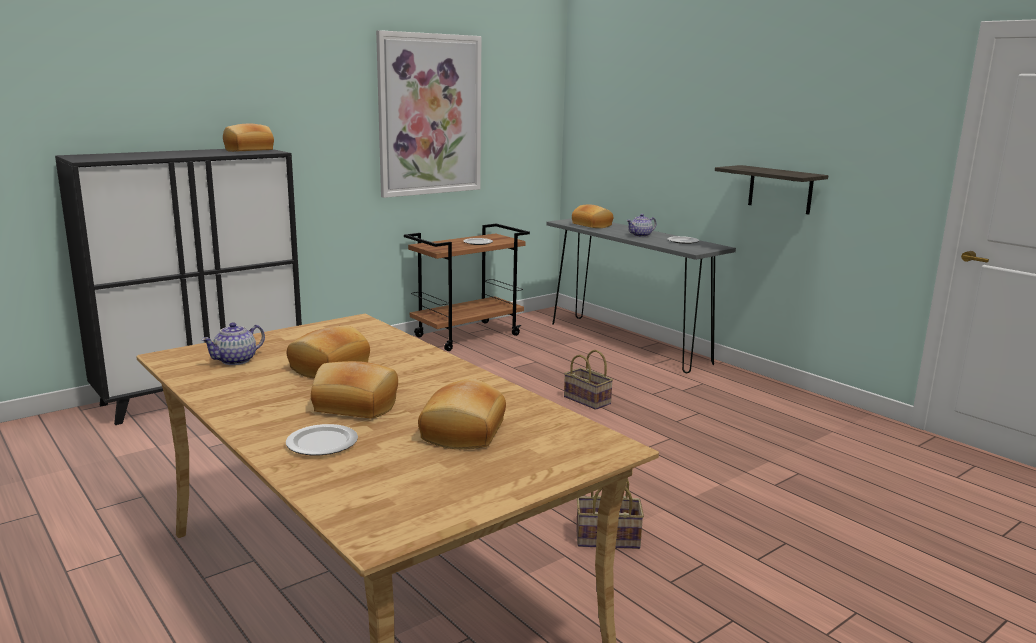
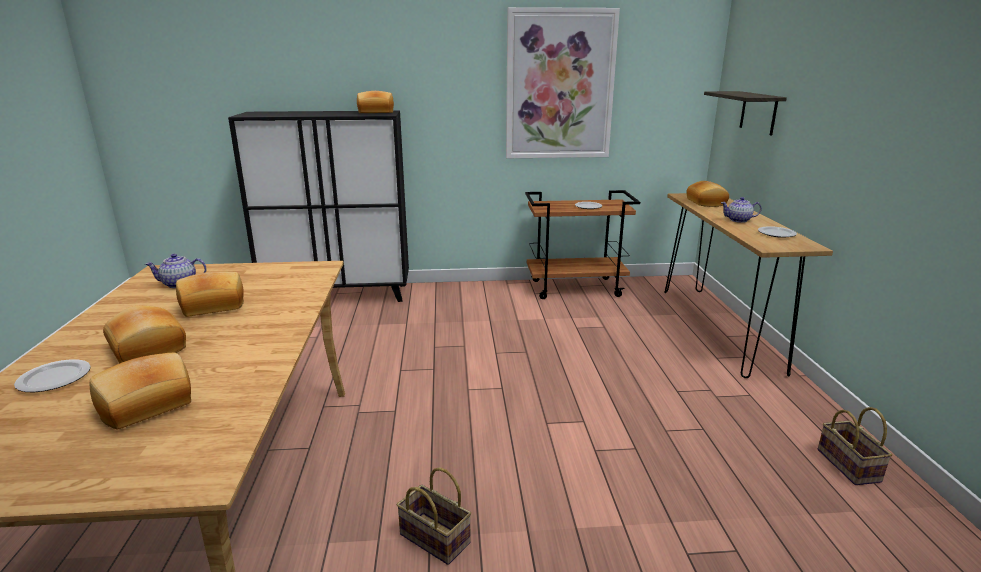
camera: 35 degrees right, 5 degrees up
(588, 400) = (603, 380): basket -> basket (850, 466)
(627, 343) = (718, 328): grey console table -> brown console table
(780, 189) = (892, 187): shelf -> shelf (758, 112)

